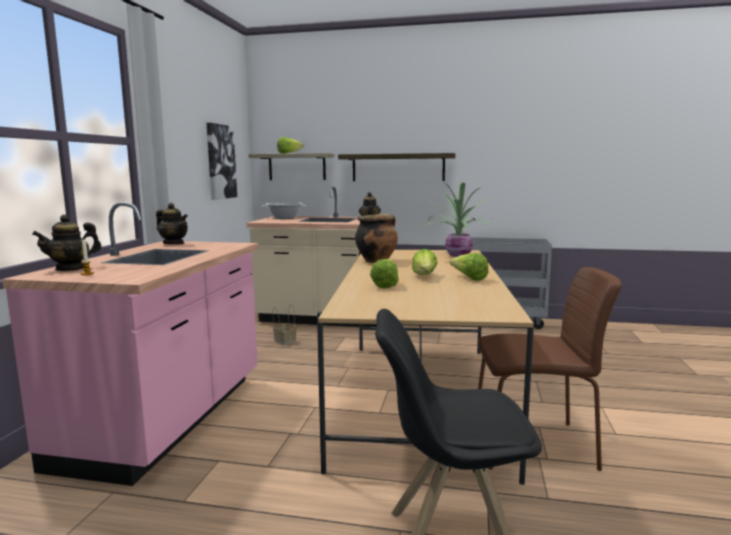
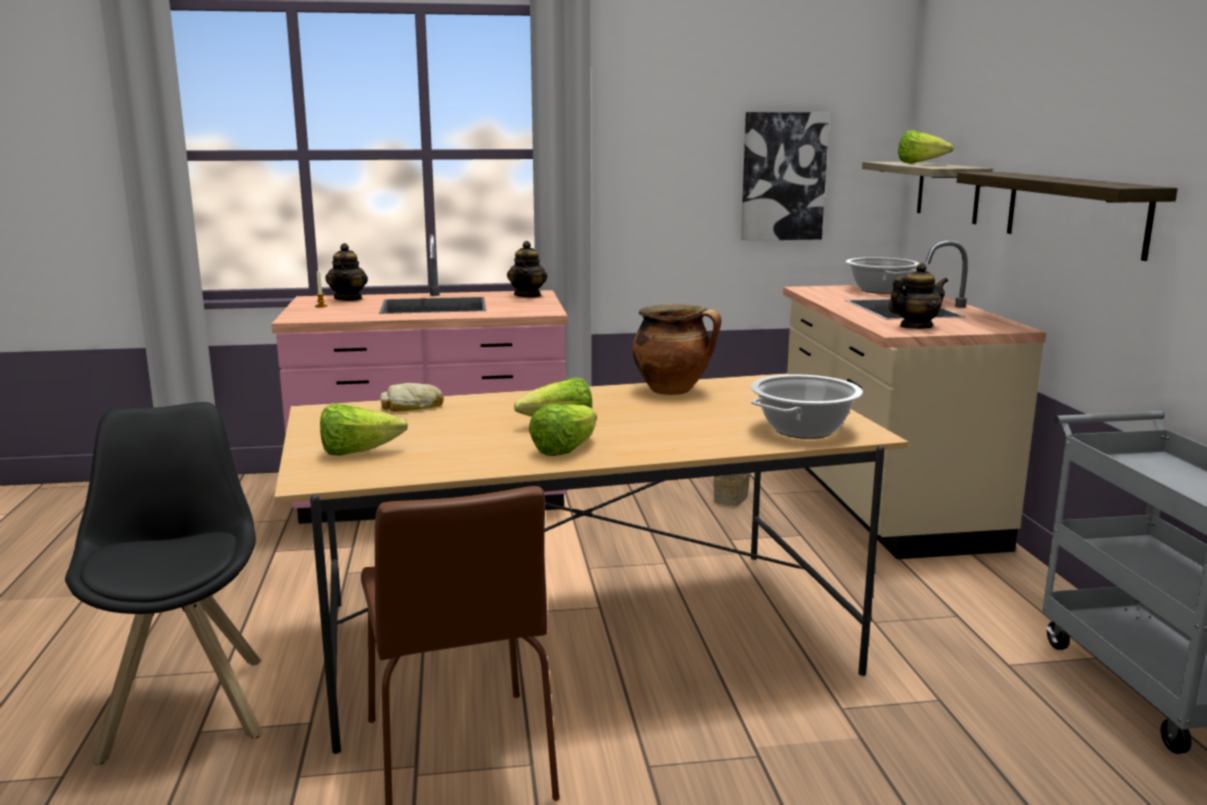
camera: 70 degrees right, 5 degrees up
(71, 268) = (348, 299): teapot -> teapot turned 120 degrees counterclockwise
(357, 294) = (412, 406): none -> bread
(385, 285) = (477, 412): lettuce -> lettuce (358, 452)
(457, 255) = (803, 429): potted plant -> cooking pot

